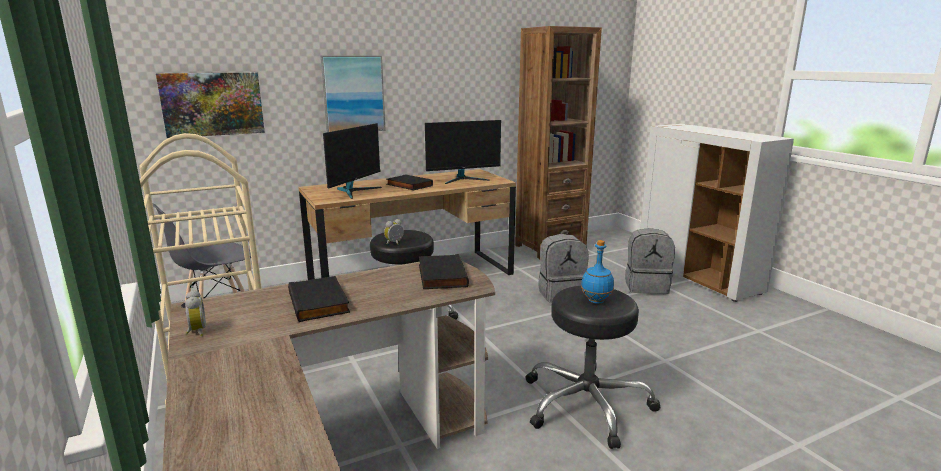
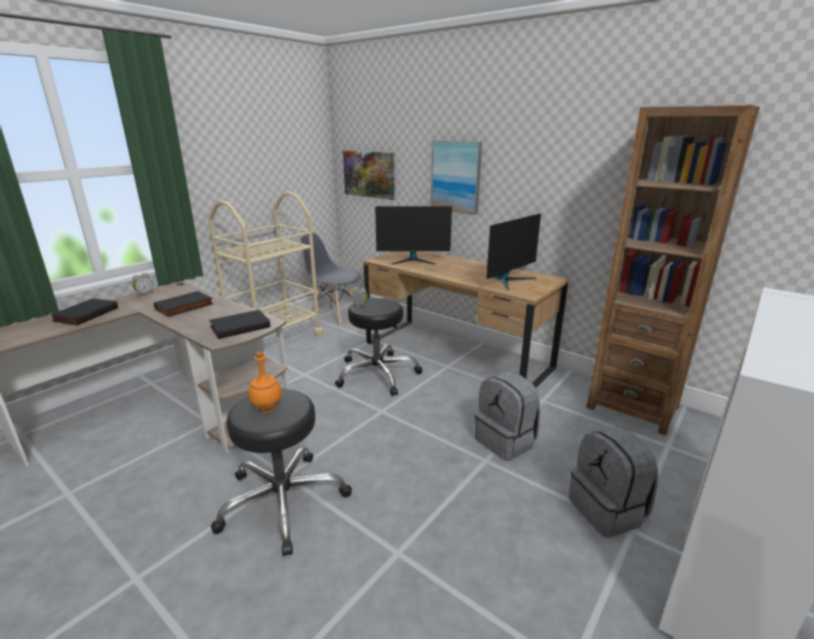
camera: 65 degrees right, 5 degrees up
(408, 185) = (455, 269): black book -> black book (85, 314)
(463, 179) = (509, 280): monitor -> monitor turned 90 degrees counterclockwise
(595, 301) = (267, 409): blue bottle -> orange bottle

